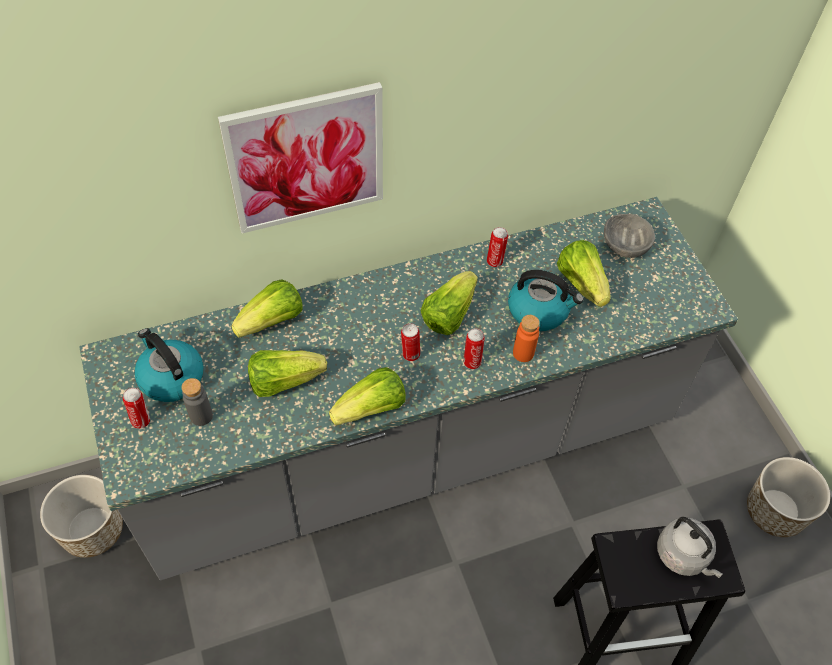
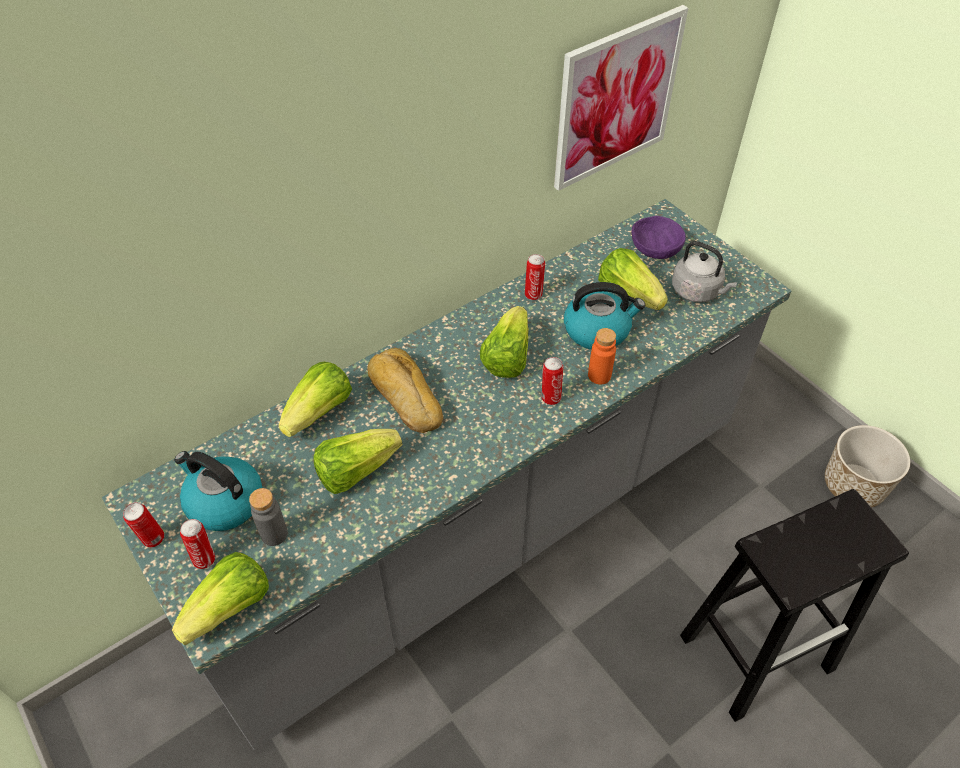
camera: 15 degrees left, 5 degrees down
(92, 530) = (153, 719): planter -> none
(306, 158) = (328, 209): picture -> picture (616, 99)
(347, 327) = (404, 397): none -> bread
(371, 409) = (463, 474): lettuce -> lettuce (231, 608)
(410, 355) = (483, 408): can -> can (152, 539)
(624, 246) = (654, 250): grey bowl -> purple bowl
(684, 556) = (835, 535): grey kettle -> grey kettle (698, 291)

